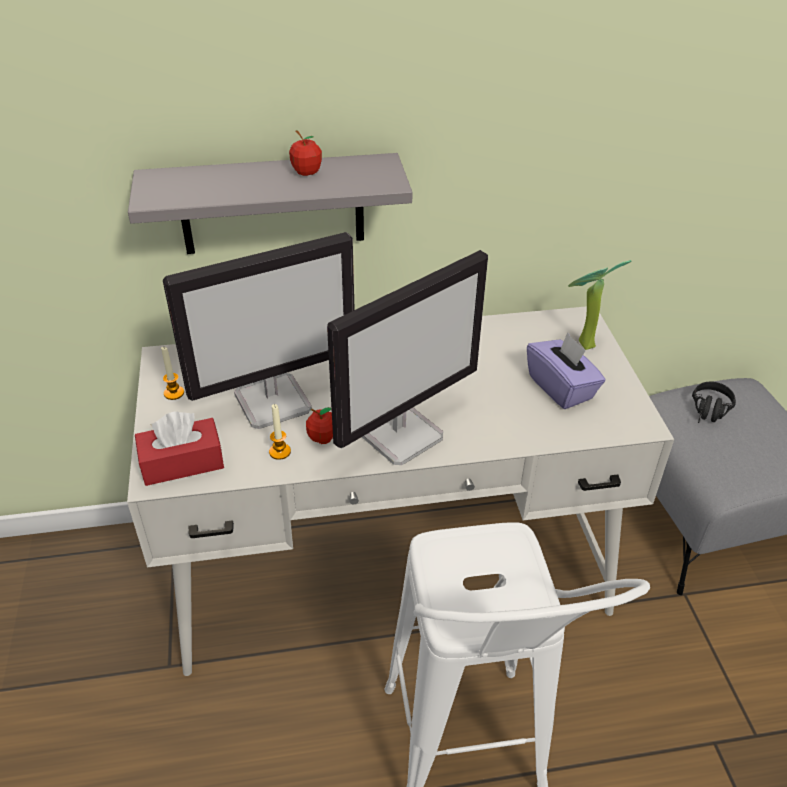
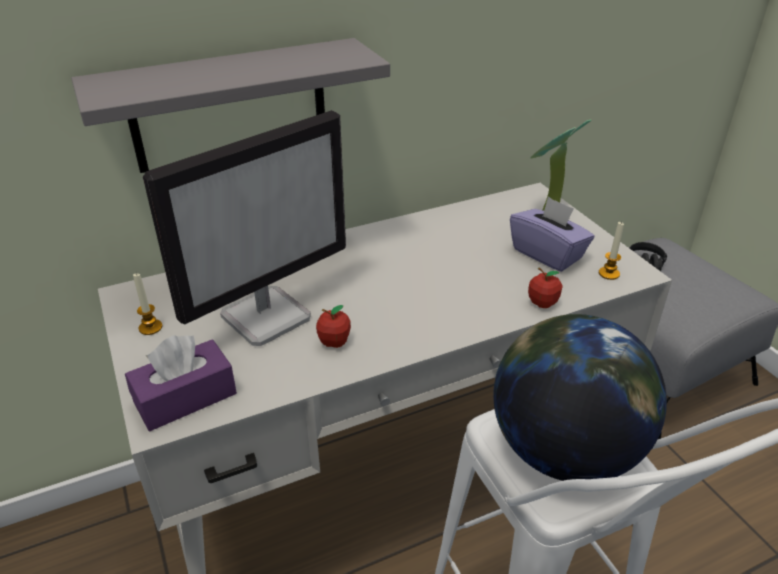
camera: 15 degrees left, 5 degrees down
(182, 463) = (185, 398): red tissue box -> purple tissue box
(280, 452) = (293, 364): candle -> candle (609, 273)
(306, 172) = (270, 59): apple -> apple (542, 303)
(401, 434) = (415, 322): monitor -> none
(486, 580) = (564, 450): none -> globe

